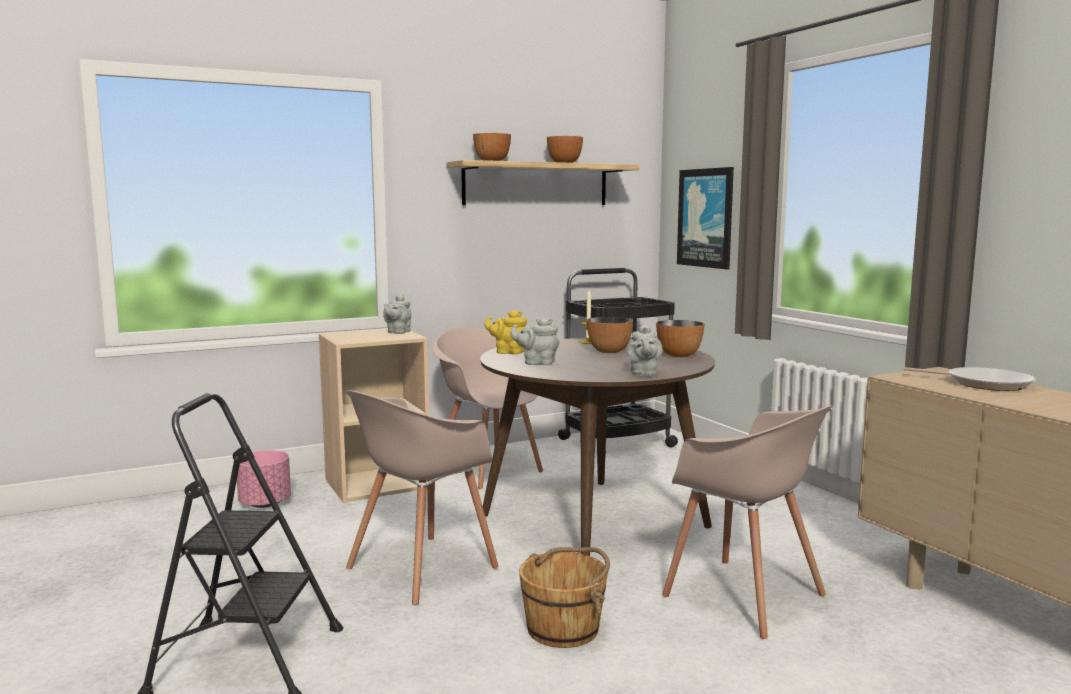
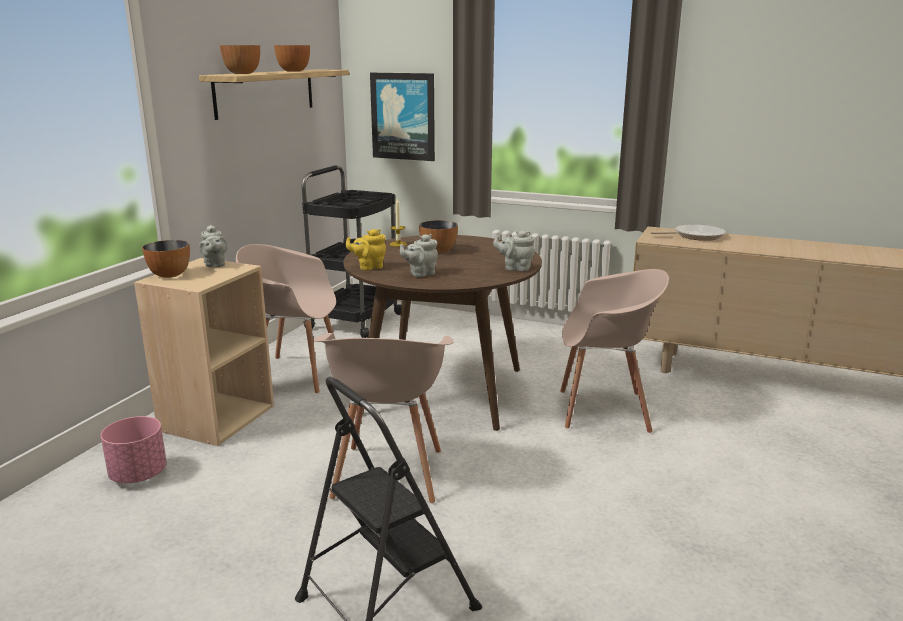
camera: 40 degrees left, 10 degrees up
(564, 628) = (548, 474): brown bucket -> none
(643, 374) = (515, 268): grey teapot -> grey teapot turned 135 degrees clockwise
(678, 355) = (491, 245): bowl -> bowl (169, 275)

